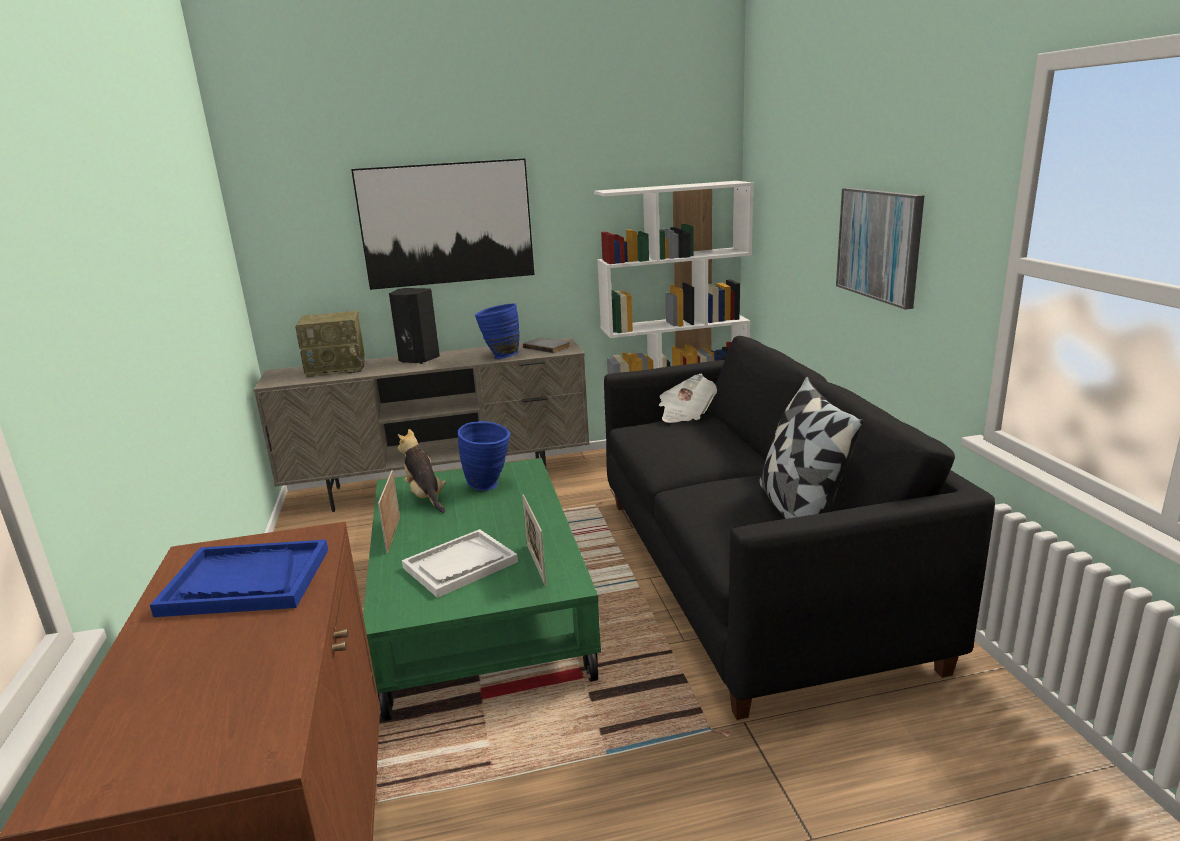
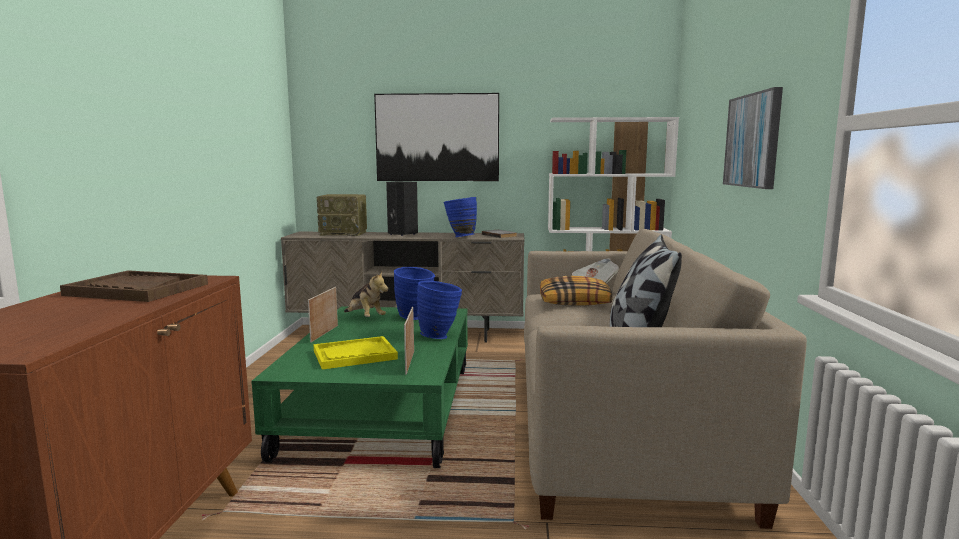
camera: 15 degrees right, 10 degrees down
(246, 582) = (137, 289): blue tray -> brown tray
(425, 496) = (365, 318): plush toy -> plush toy turned 150 degrees clockwise
(460, 565) = (354, 355): white tray -> yellow tray
(542, 513) = (440, 336): none -> blue vase
(685, 442) = (575, 302): none -> pillow
(750, 574) = (616, 422): black sofa -> beige sofa

